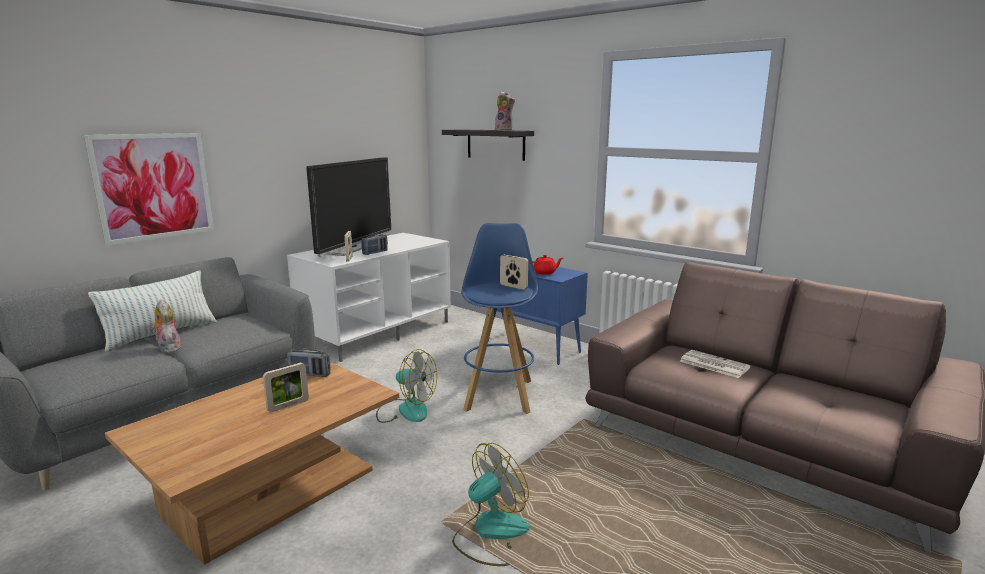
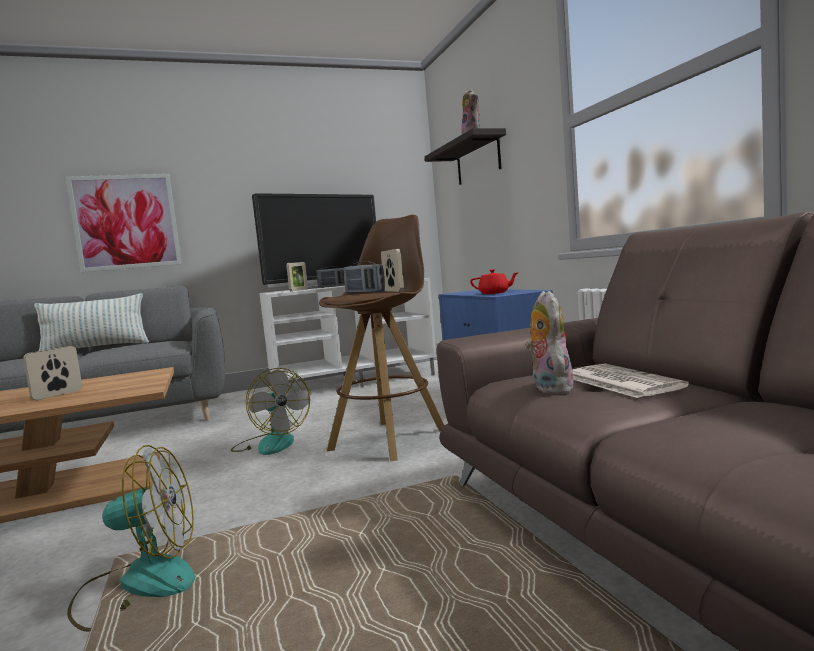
camera: 30 degrees right, 10 degrees down
(168, 348) = (78, 356): plush toy -> plush toy (549, 388)
(288, 406) = (57, 395): picture frame -> picture frame turned 135 degrees clockwise
(309, 374) = (132, 376): radio -> radio (365, 292)
(499, 394) = (389, 439): blue stool -> brown stool

